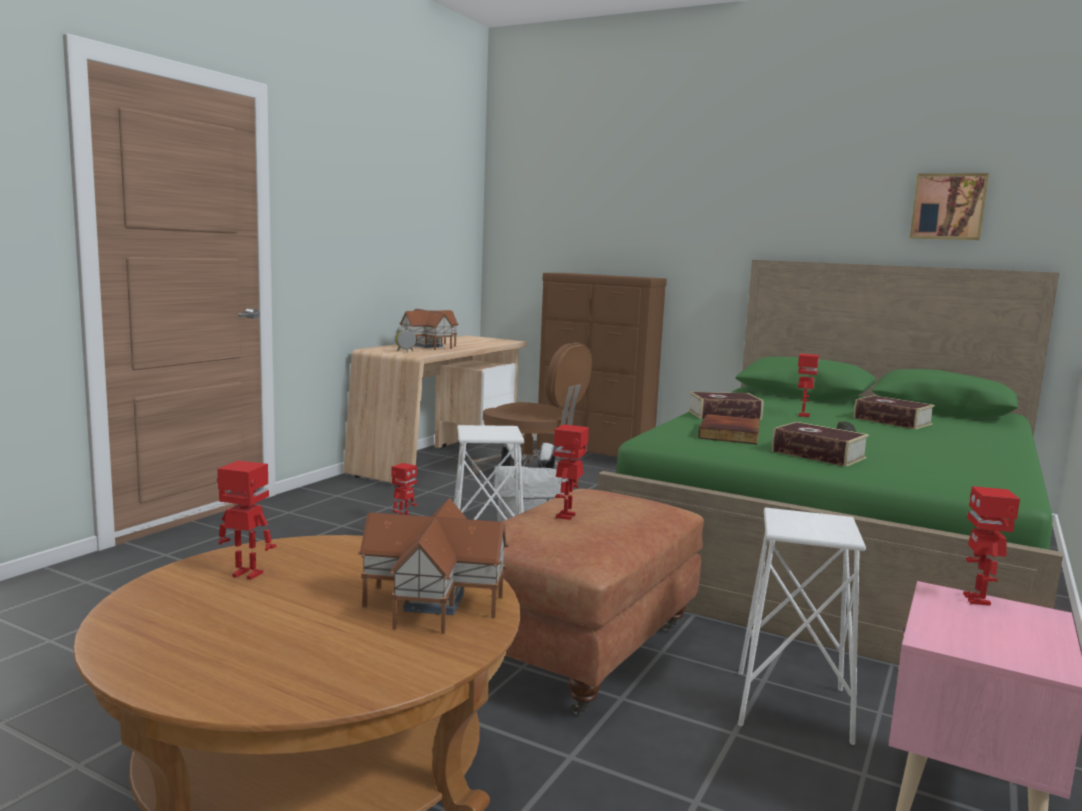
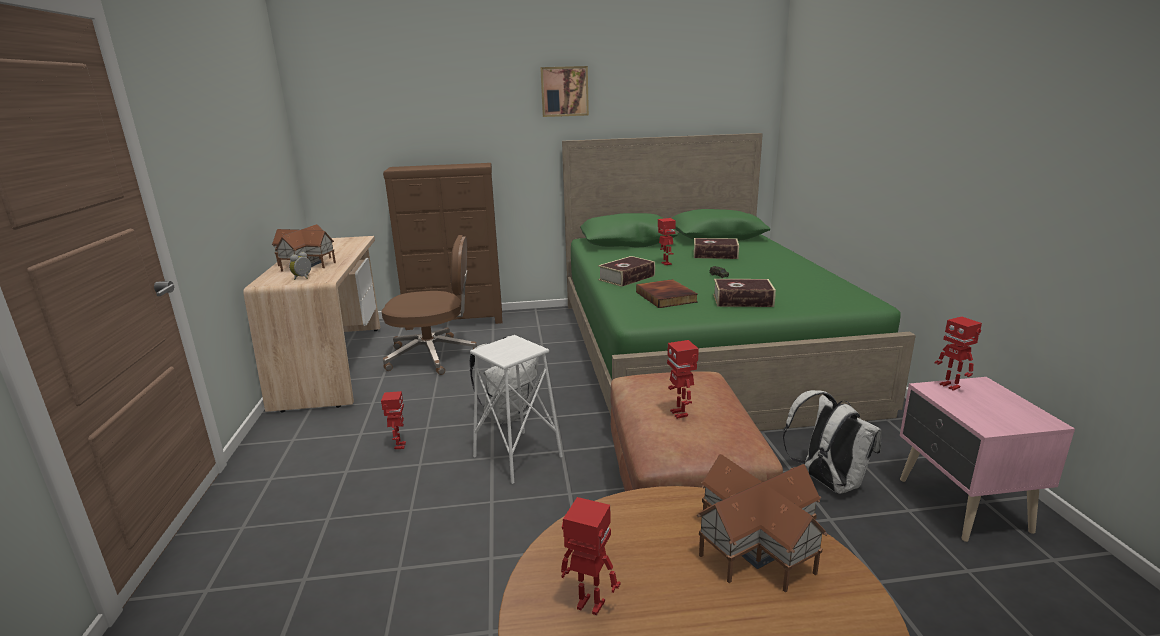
camera: 35 degrees left, 10 degrees up
(246, 575) = (589, 606): toy robot -> toy robot turned 45 degrees clockwise
(792, 706) = (827, 482): white stool -> white backpack
(948, 206) = (693, 91): picture -> picture (564, 91)

